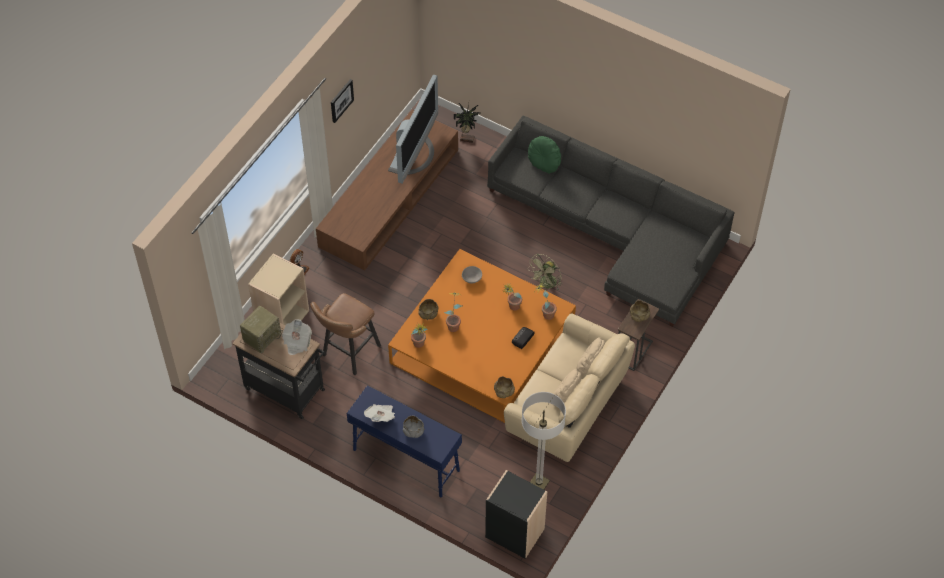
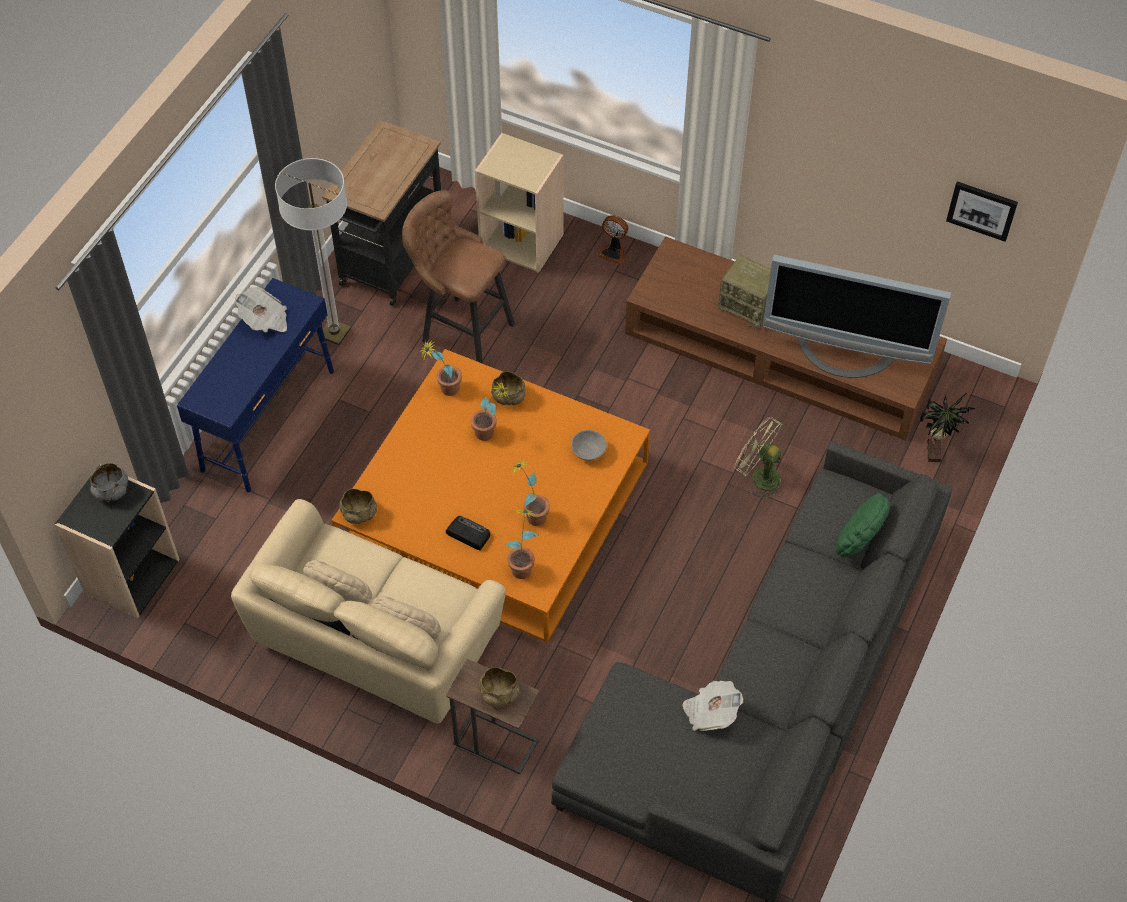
camera: 85 degrees right, 0 degrees up
(262, 336) = (393, 151): radio -> radio (748, 306)
(297, 342) = (384, 192): newspaper -> newspaper (710, 712)
(341, 100) = (820, 143): picture -> picture (982, 210)
(413, 431) = (238, 363): grey bowl -> grey bowl (112, 490)
(539, 483) = (223, 605): floor lamp -> floor lamp (334, 333)
(546, 285) = (628, 594): green fan -> green fan (759, 476)

